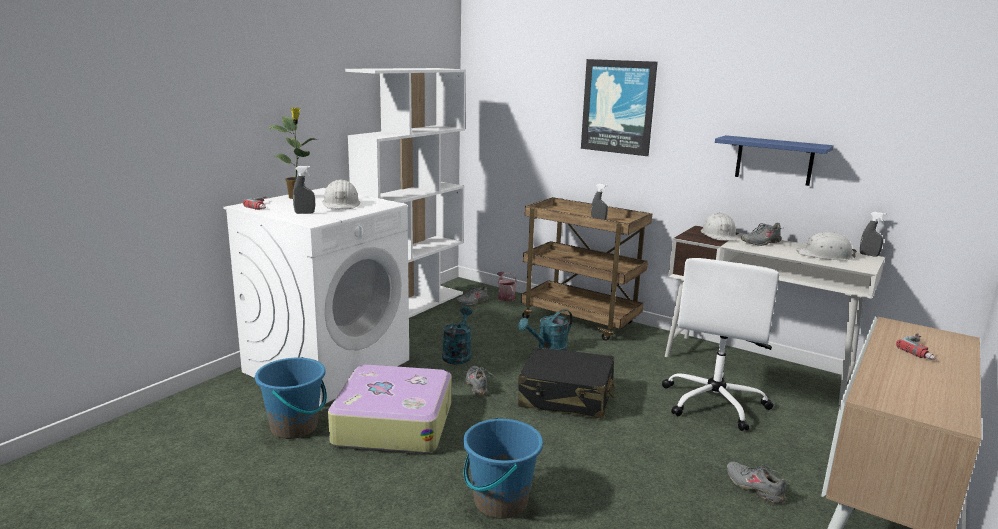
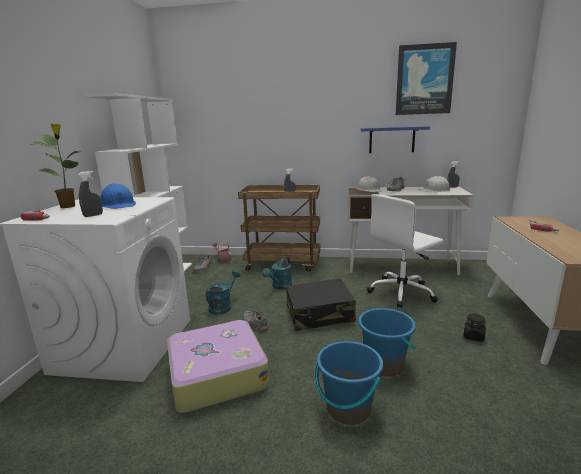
camera: 25 degrees left, 0 degrees up
(295, 427) = (132, 409): blue bucket -> blue bucket (384, 365)
(341, 204) = (118, 205): white hard hat -> blue hard hat
(458, 354) = (223, 306): turquoise watering can -> turquoise watering can turned 45 degrees clockwise
(618, 107) = (286, 117): picture -> picture (424, 80)
(714, 403) = (402, 292): white office chair -> white office chair turned 60 degrees clockwise
(754, 487) = (473, 336): grey shoe -> black jar

